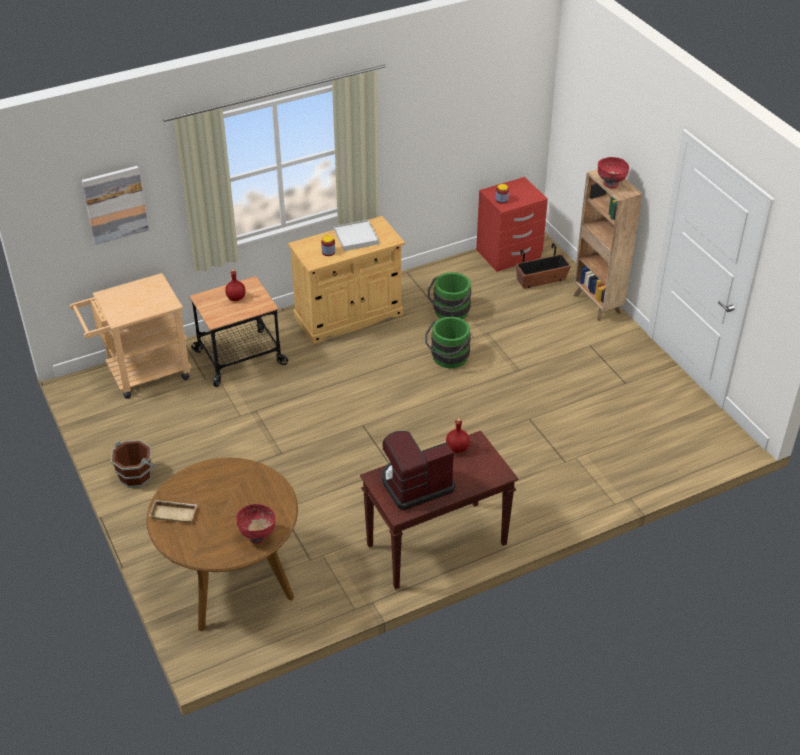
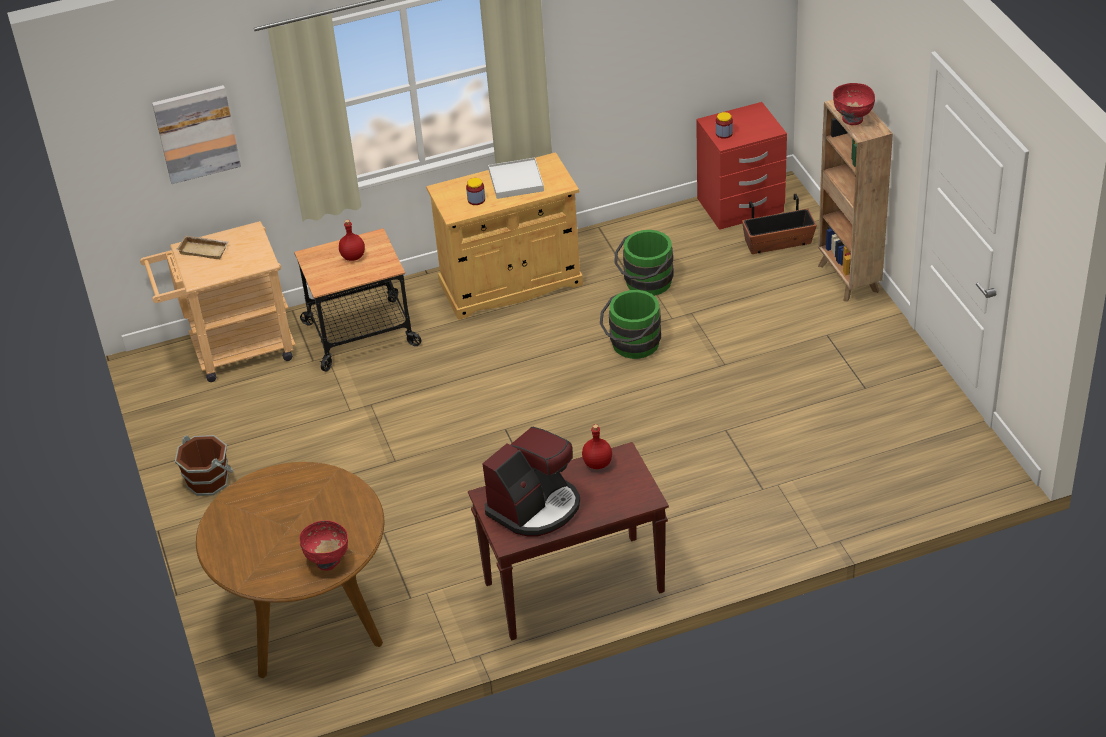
camera: 10 degrees right, 0 degrees up
(174, 513) = (231, 528): beige tray -> beige tray (204, 250)
(415, 484) = (535, 507): coffee machine -> coffee machine turned 150 degrees clockwise

